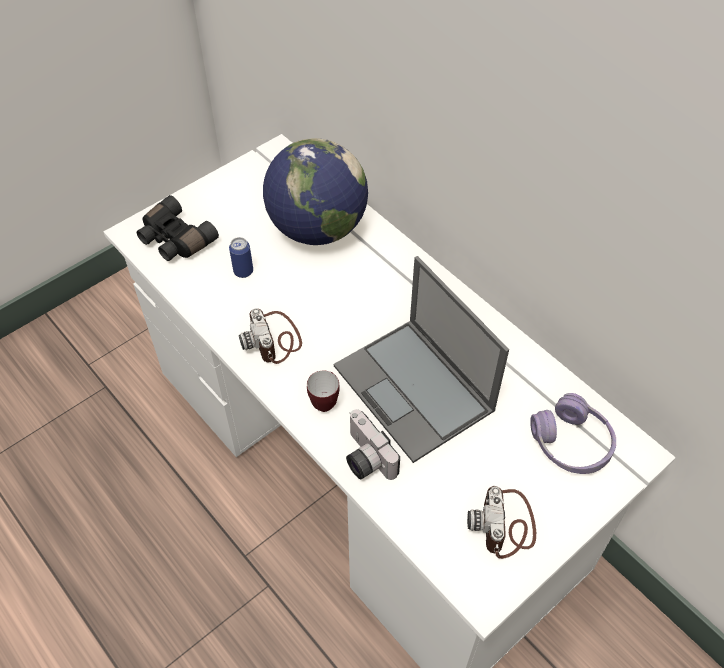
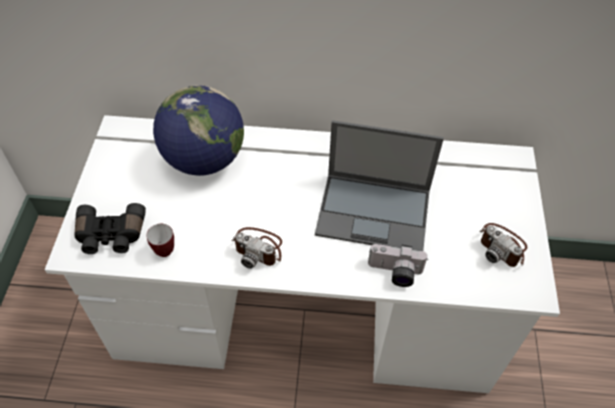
camera: 45 degrees left, 0 degrees up
(243, 271) = (186, 221): can -> none
(325, 401) = (334, 259): mug -> mug (163, 249)
(571, 443) = (483, 177): purple headphones -> none

